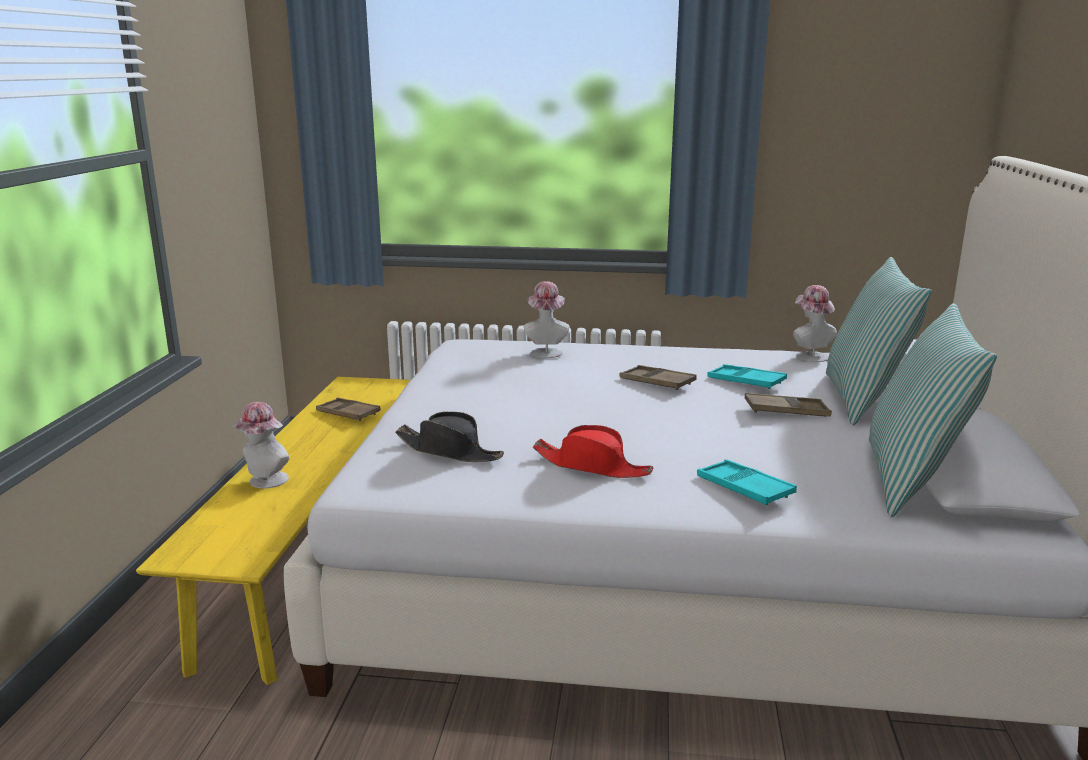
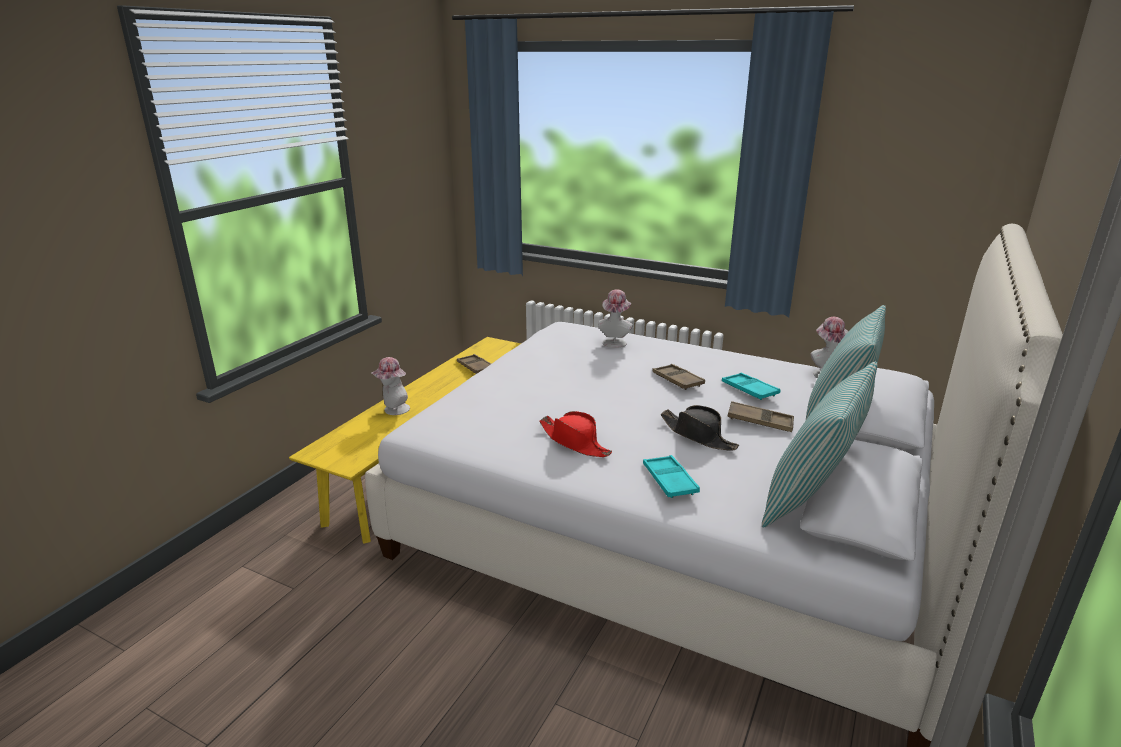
camera: 20 degrees right, 5 degrees up
(449, 451) = (488, 413): black hat -> black hat (698, 435)

